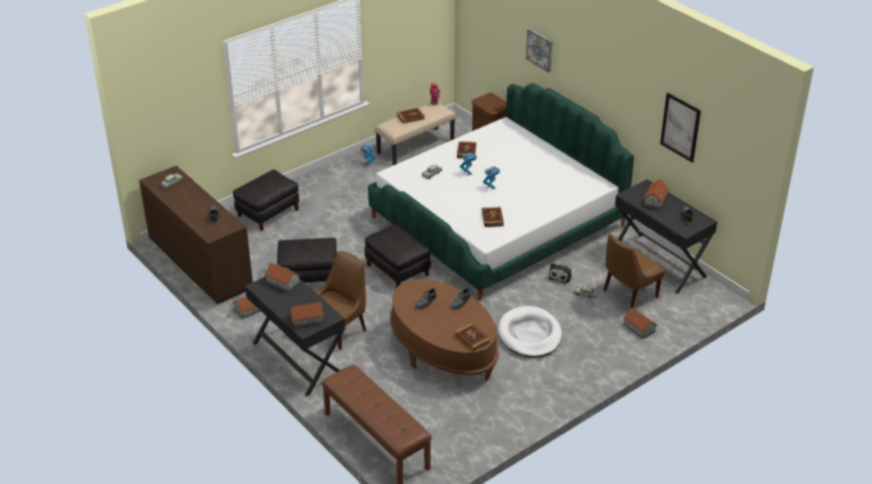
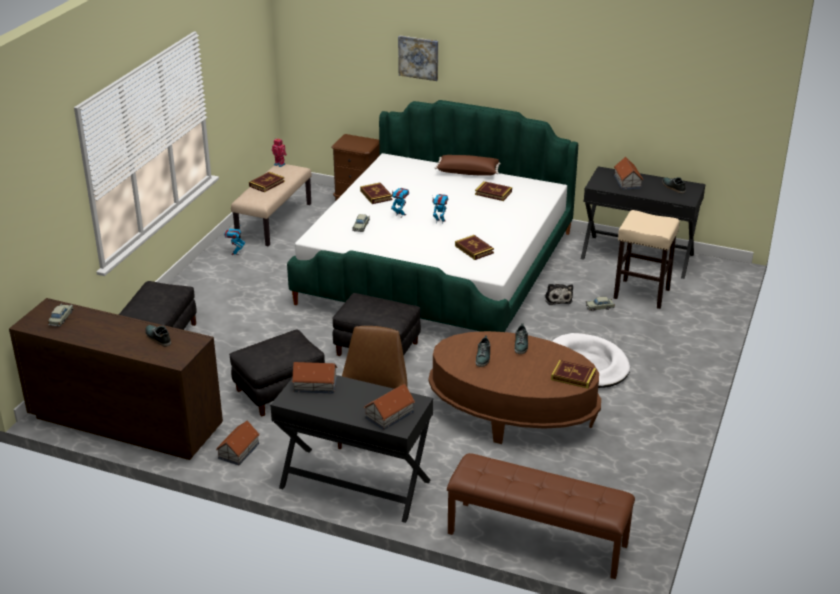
camera: 30 degrees left, 5 degrees down
(553, 152) = (468, 172): none -> brown pillow
(553, 176) = (493, 193): none -> book
(628, 294) = (641, 294): brown chair -> beige stool
(639, 328) = (684, 321): toy house -> none
(680, 127) = (642, 88): picture -> none

